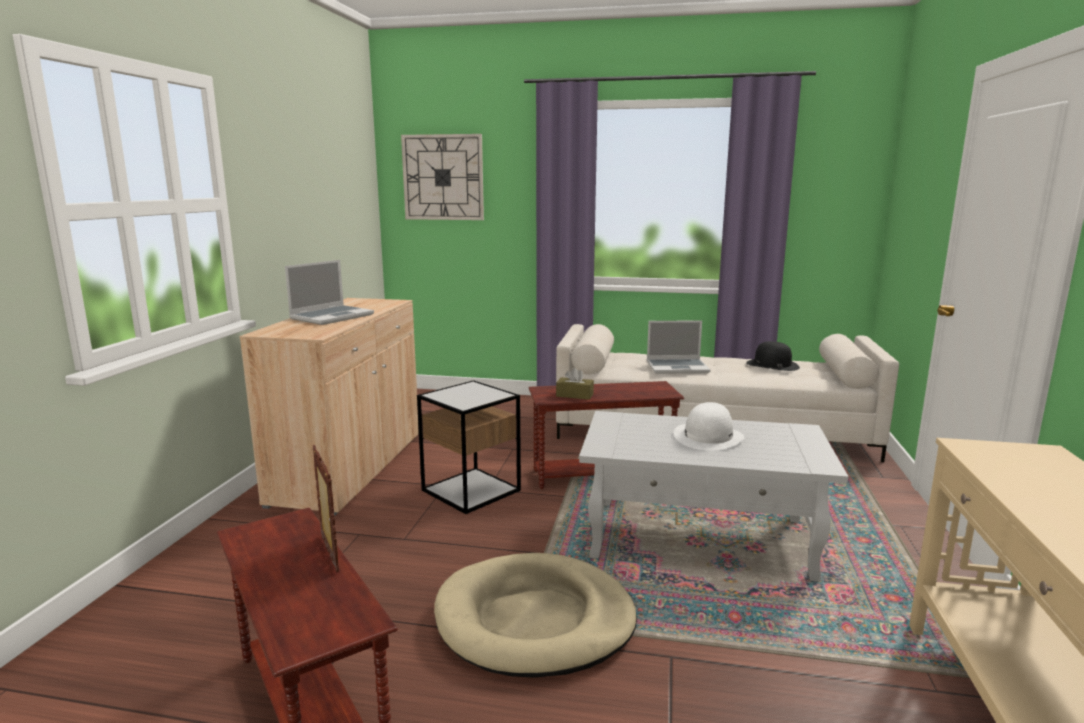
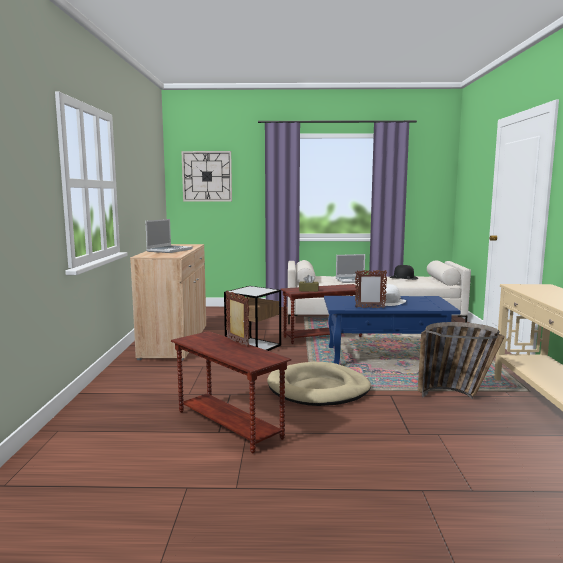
camera: 10 degrees left, 5 degrees down
(662, 454) = (369, 308): none -> picture frame
(701, 539) = (386, 357): white coffee table -> blue coffee table
(812, 673) = (456, 395): none -> basket

